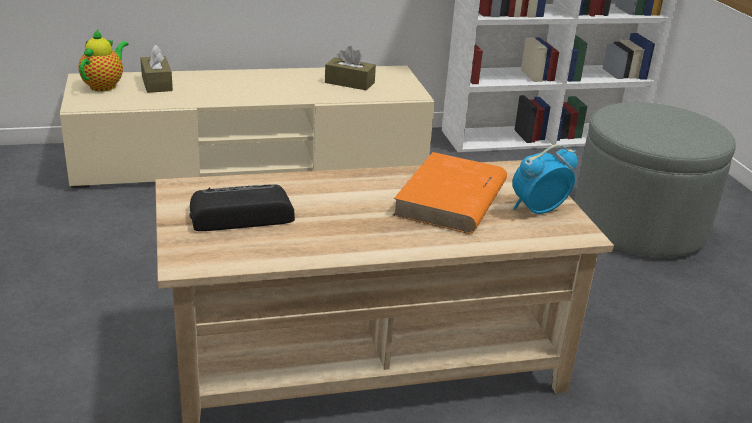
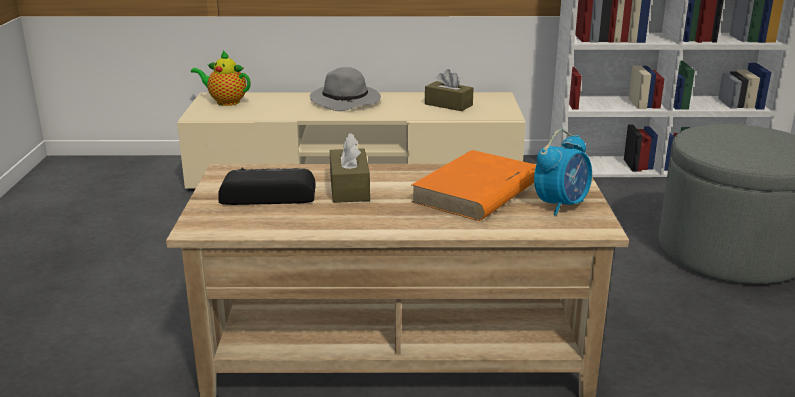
camera: 15 degrees right, 5 degrees down
(105, 86) = (225, 102): teapot -> teapot turned 105 degrees counterclockwise
(157, 83) = (271, 101): brown tissue box -> brown tissue box (349, 188)
(241, 82) = (346, 102): none -> grey hat
(537, 210) = (561, 205): alarm clock -> alarm clock turned 150 degrees clockwise

